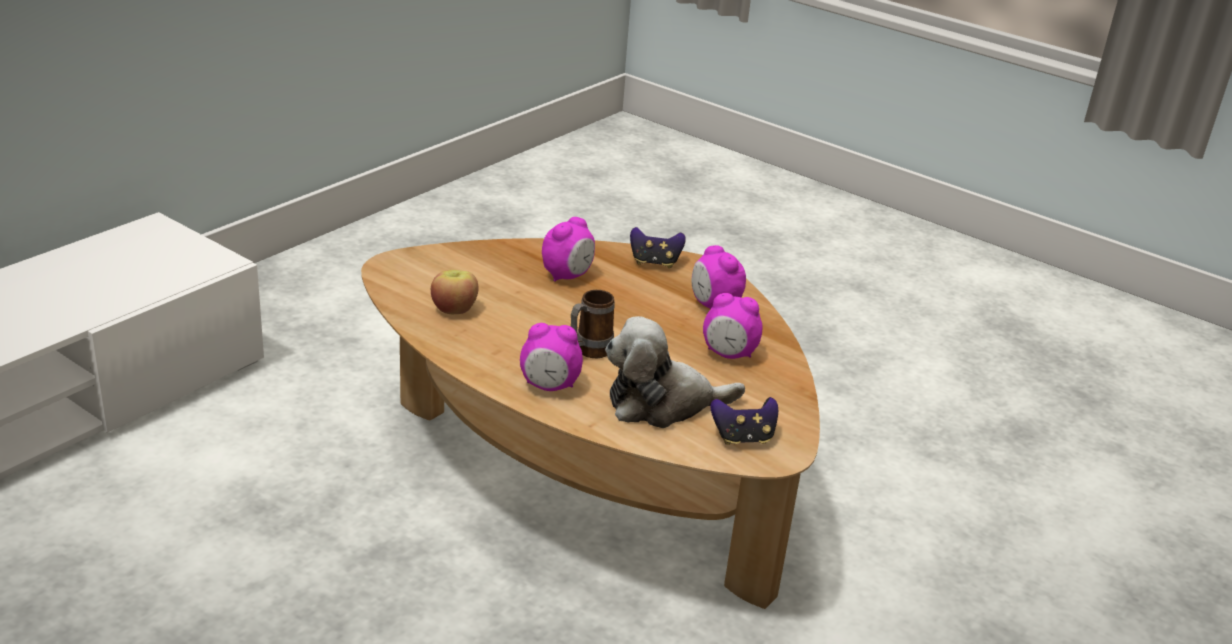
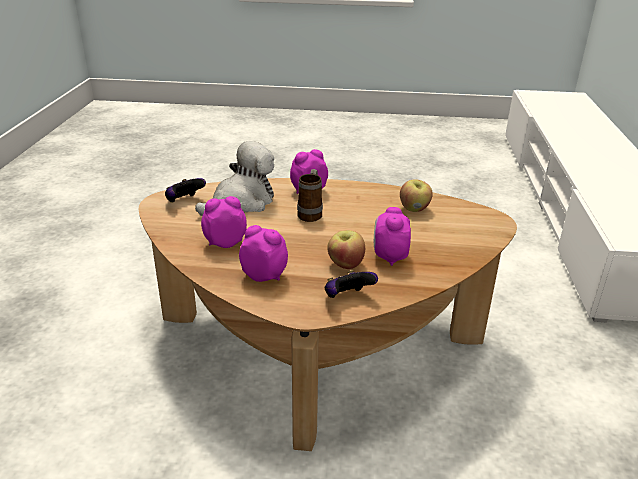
camera: 150 degrees right, 0 degrees up
(620, 286) = (345, 264): none -> apple

